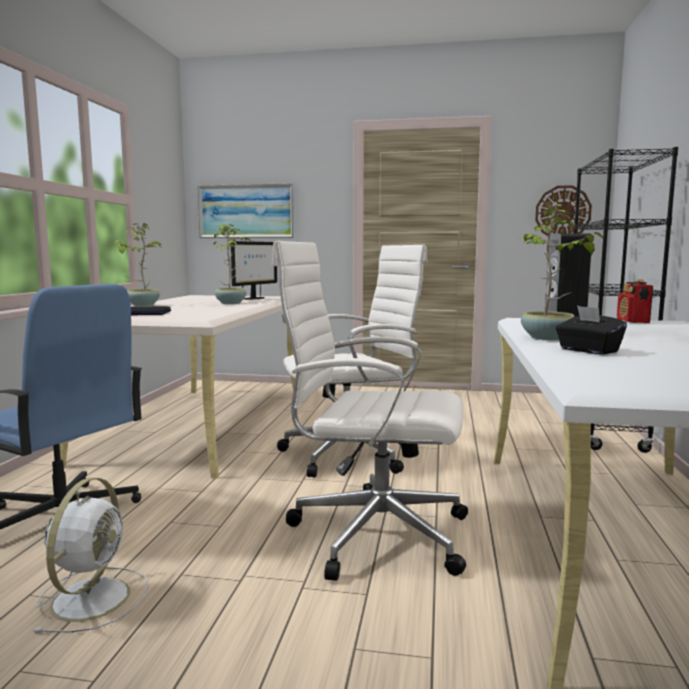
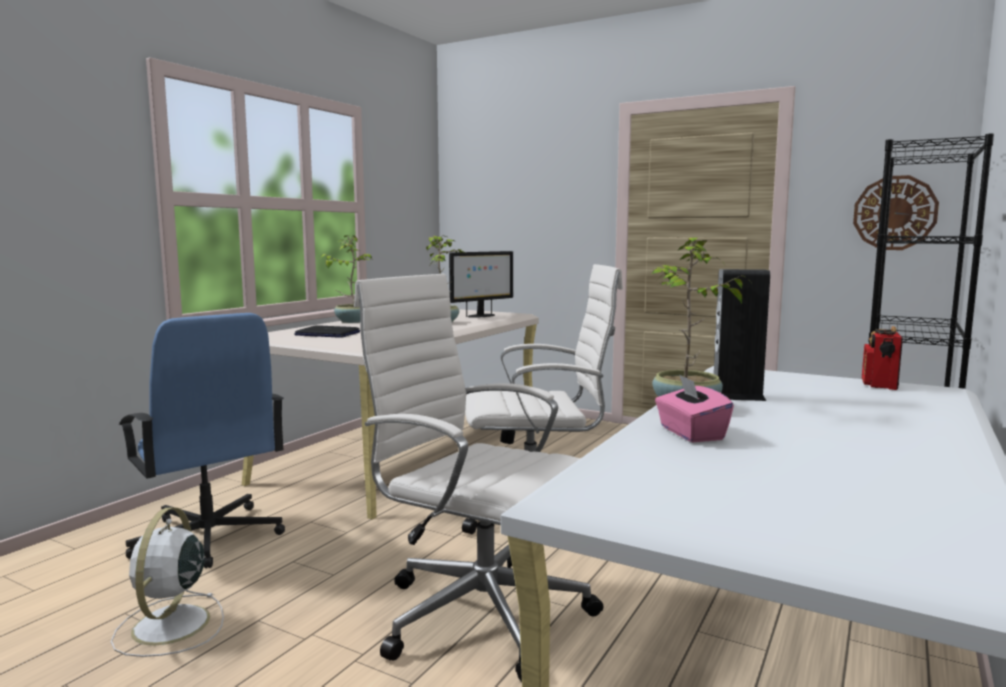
camera: 20 degrees right, 0 degrees up
(93, 597) = (169, 627): white fan -> white fan turned 150 degrees clockwise
(246, 211) = (499, 212): picture -> none
(588, 350) = (690, 433): black tissue box -> pink tissue box

